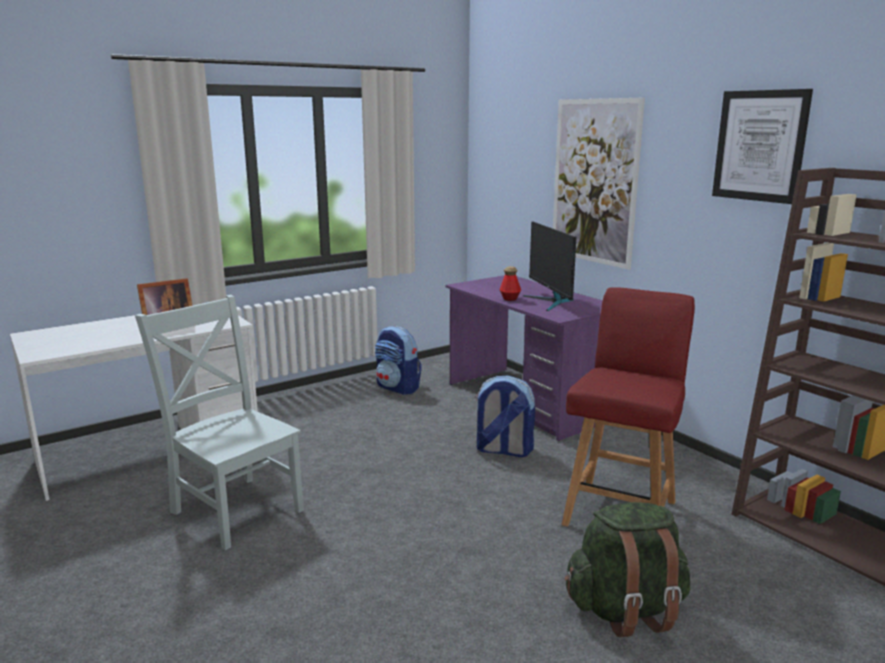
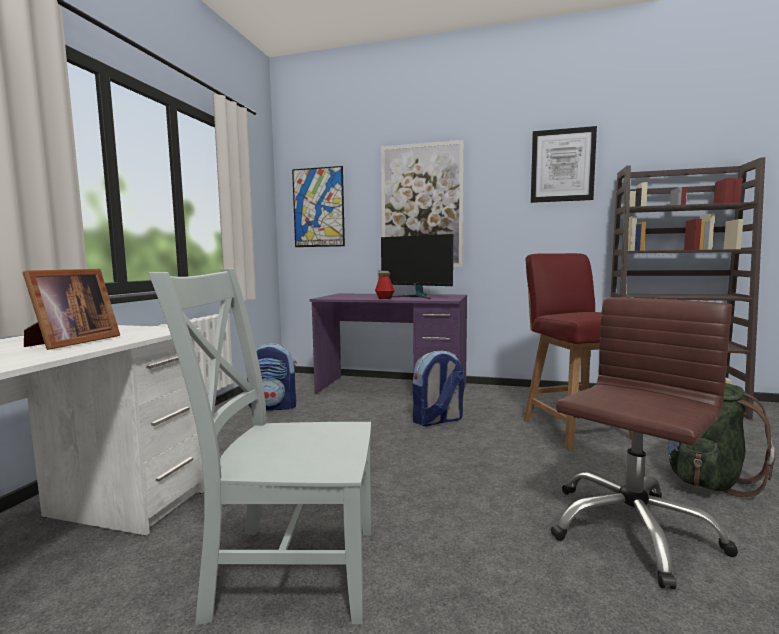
camera: 40 degrees left, 10 degrees down
(459, 596) = (630, 529): none -> brown office chair
(501, 168) = (318, 207): none -> picture

